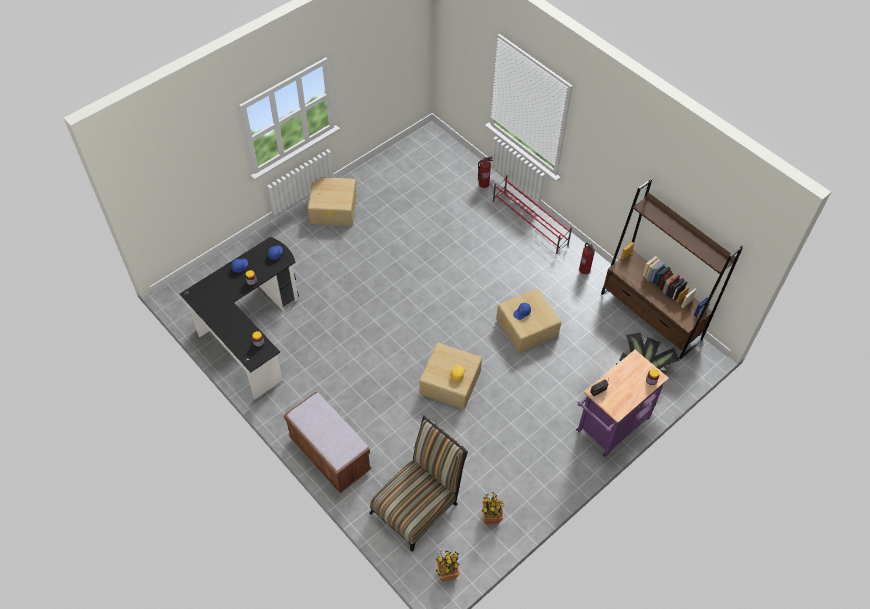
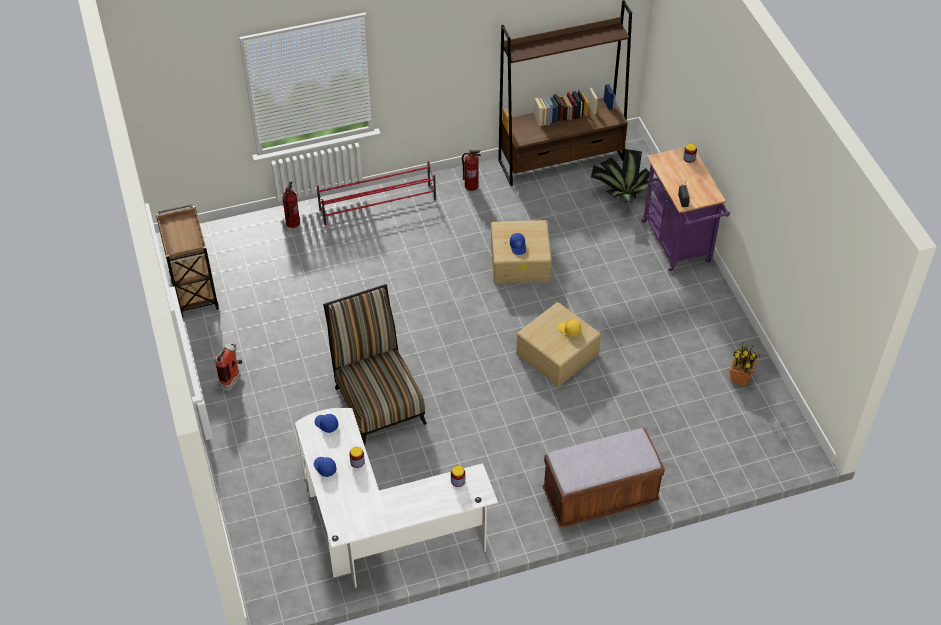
camera: 65 degrees left, 5 degrees down
(249, 332) = (379, 528): black desk -> white desk
(334, 208) = (233, 379): beige storage box -> fire extinguisher
(395, 159) = (194, 290): none -> brown cart
(418, 504) = (699, 435): chair -> chair (377, 400)
(446, 573) = (789, 438): potted plant -> none

